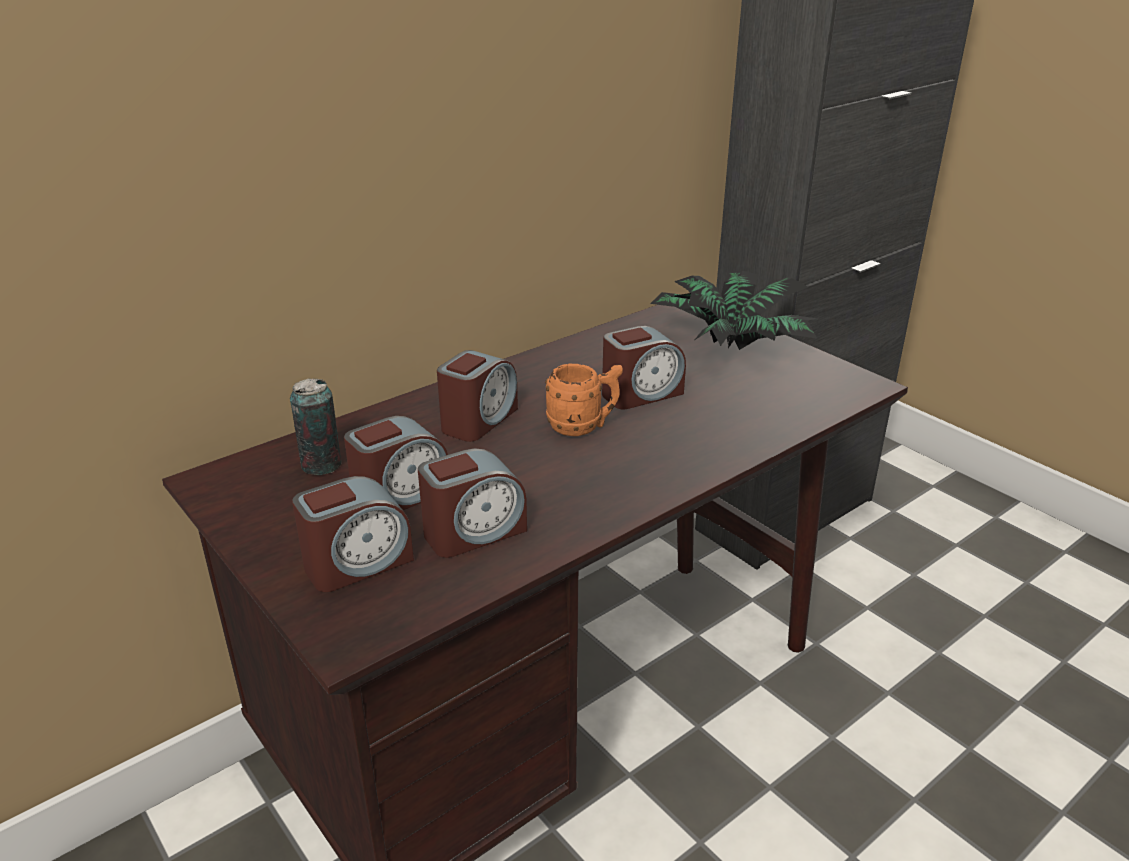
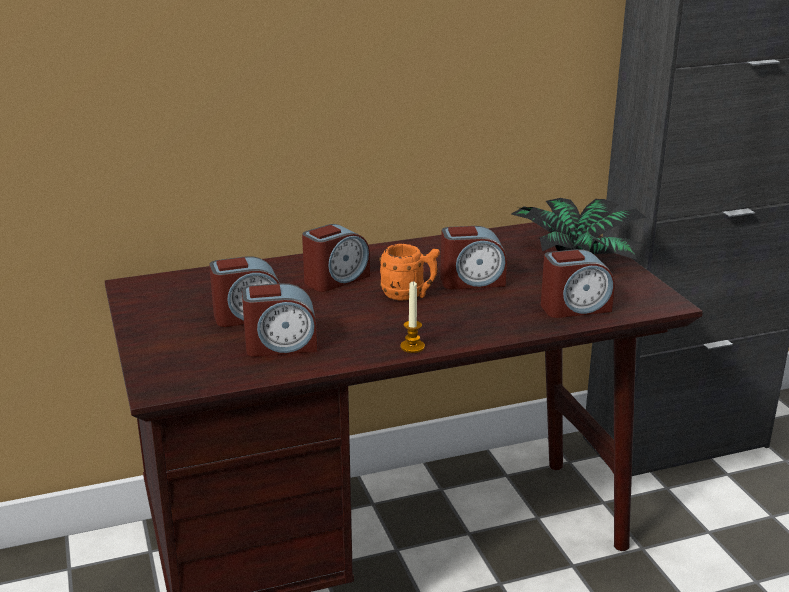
camera: 20 degrees right, 5 degrees down
(321, 465) = (209, 289): can -> none
(358, 563) = (193, 349): alarm clock -> alarm clock (574, 308)
(638, 499) = (412, 347): none -> candle

